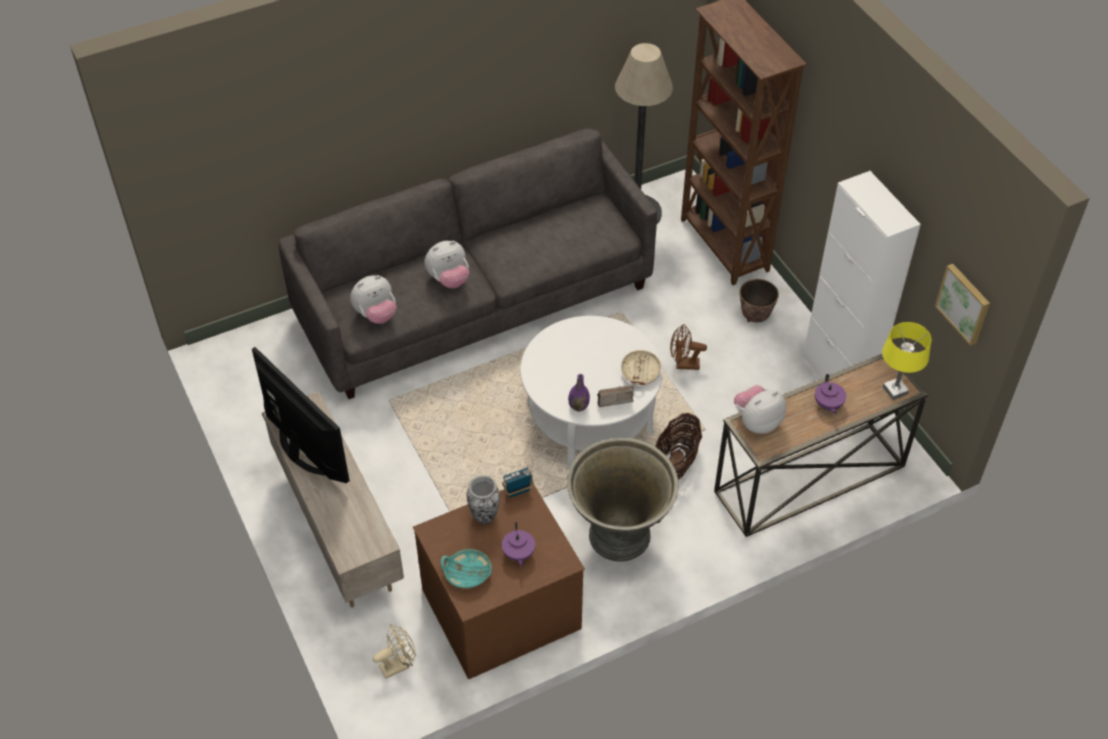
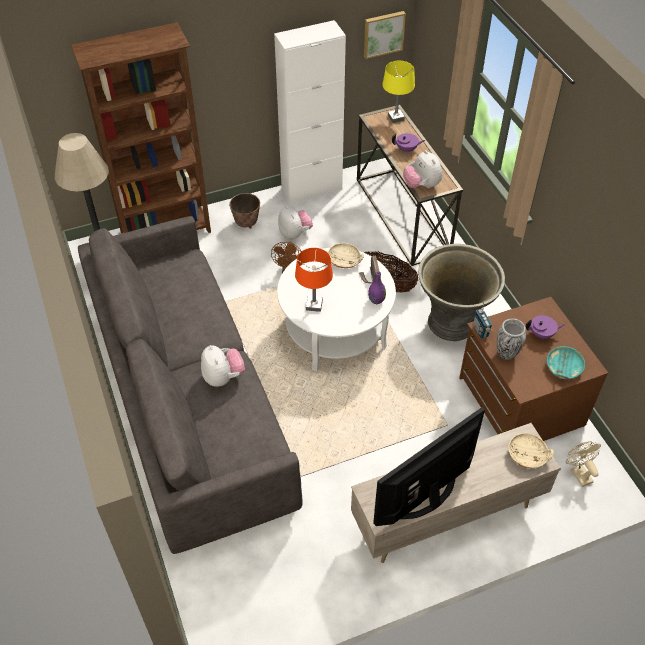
camera: 85 degrees left, 0 degrees up
(355, 543) = (528, 455): none -> beige bowl
(376, 314) = (255, 439): plush toy -> plush toy (295, 233)
(563, 350) = (314, 305): none -> orange table lamp

